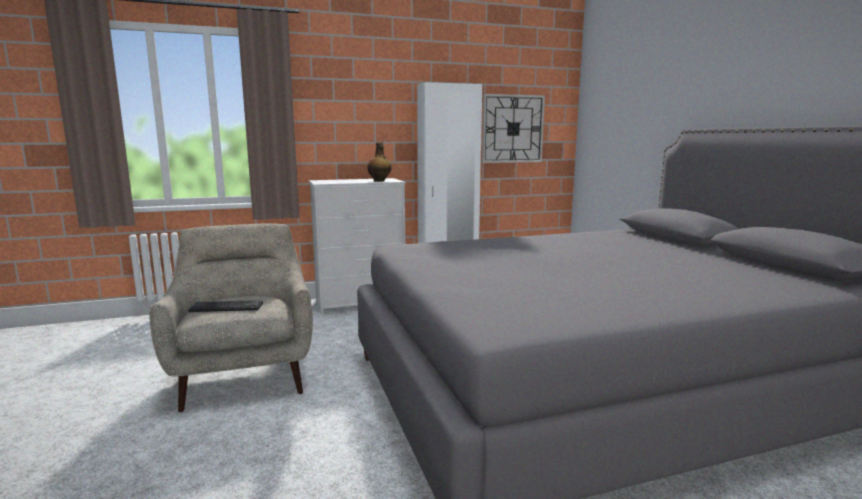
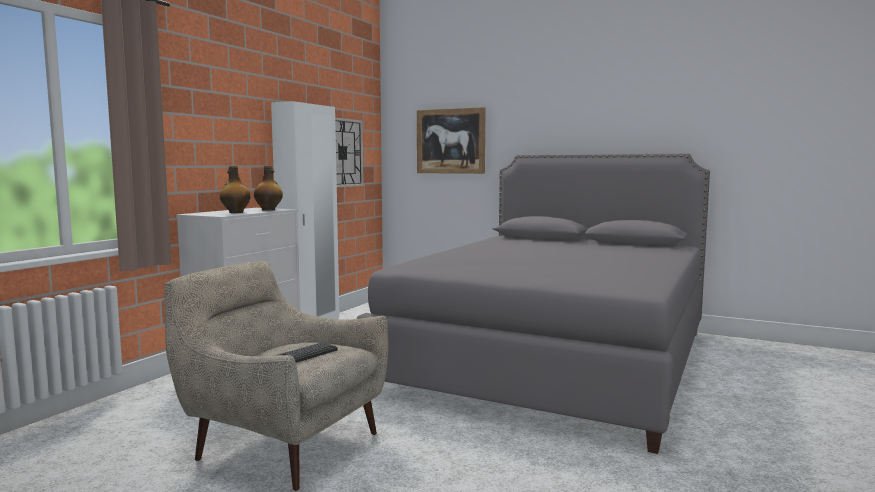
camera: 45 degrees left, 5 degrees down
(344, 181) = (235, 212): none -> bottle
(630, 114) = (450, 141): none -> picture

